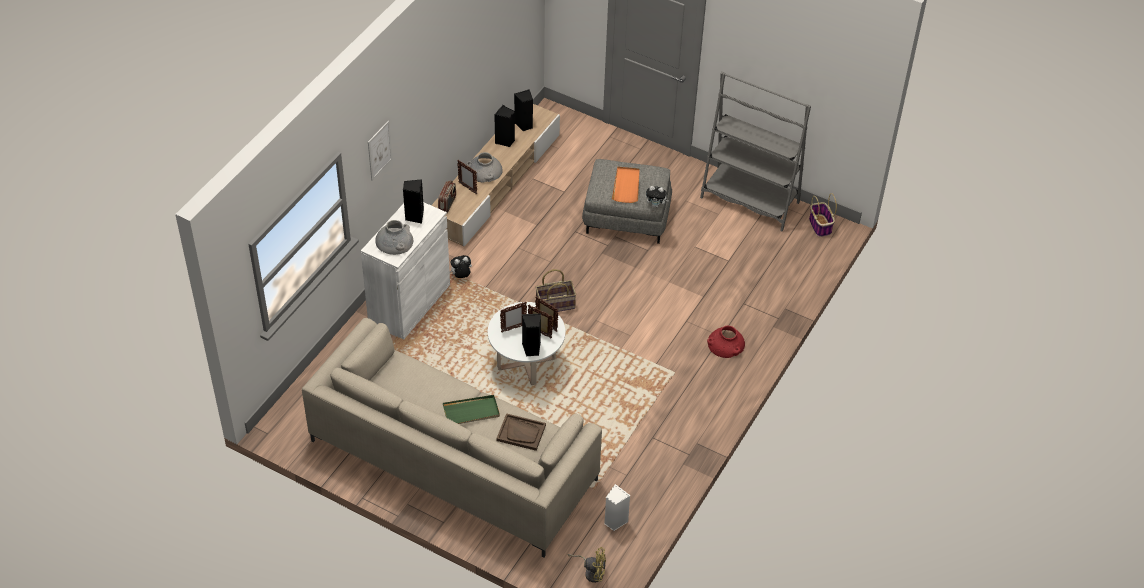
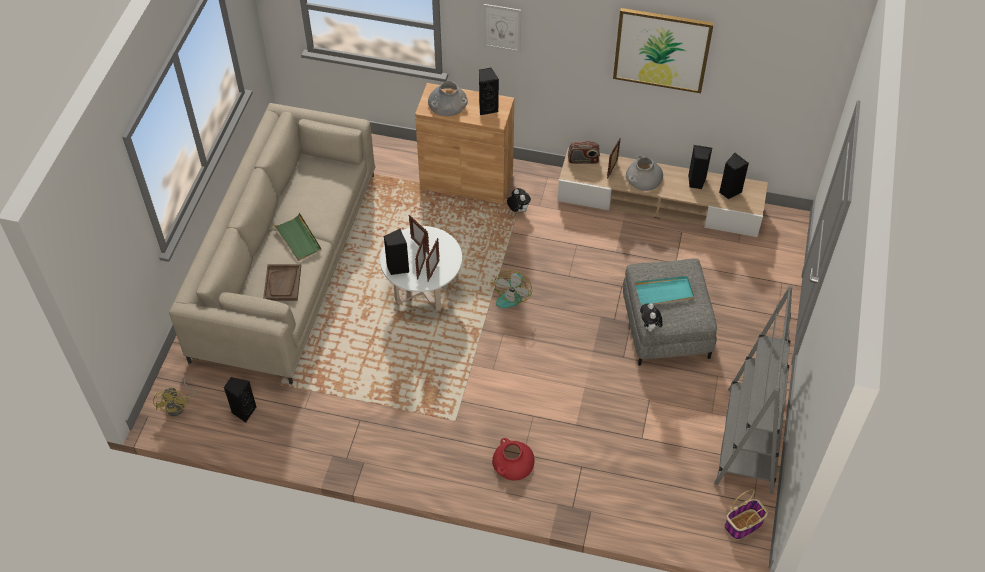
camera: 75 degrees right, 5 degrees up
(409, 304) = (466, 181): white cabinet -> brown cabinet
(461, 60) = (662, 50): none -> picture
(555, 304) = (511, 294): basket -> fan
(615, 521) = (243, 411): white speaker -> black speaker
(626, 186) = (664, 292): orange tray -> turquoise tray

